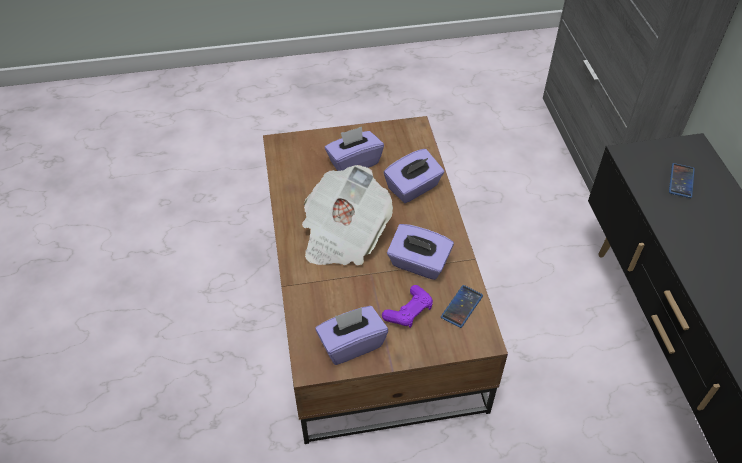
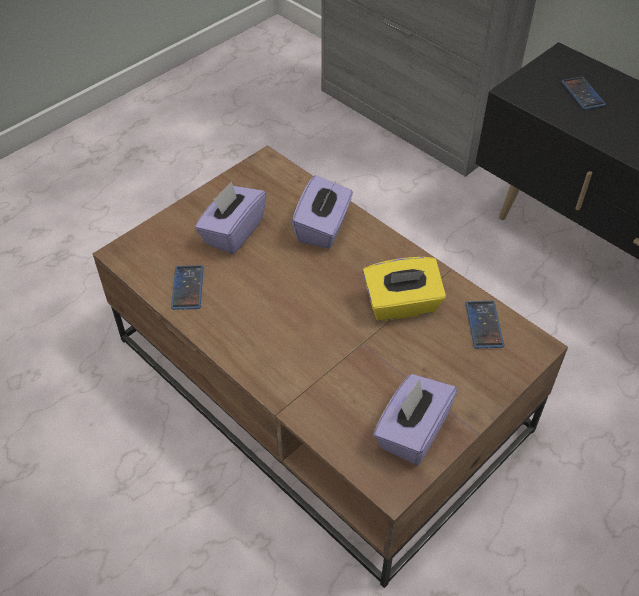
camera: 35 degrees left, 0 degrees up
(297, 183) = (187, 288): none -> phone
(343, 235) = (293, 317): newspaper -> none
(409, 311) = (438, 361): purple game controller -> none
(418, 264) = (401, 305): purple tissue box -> yellow tissue box

